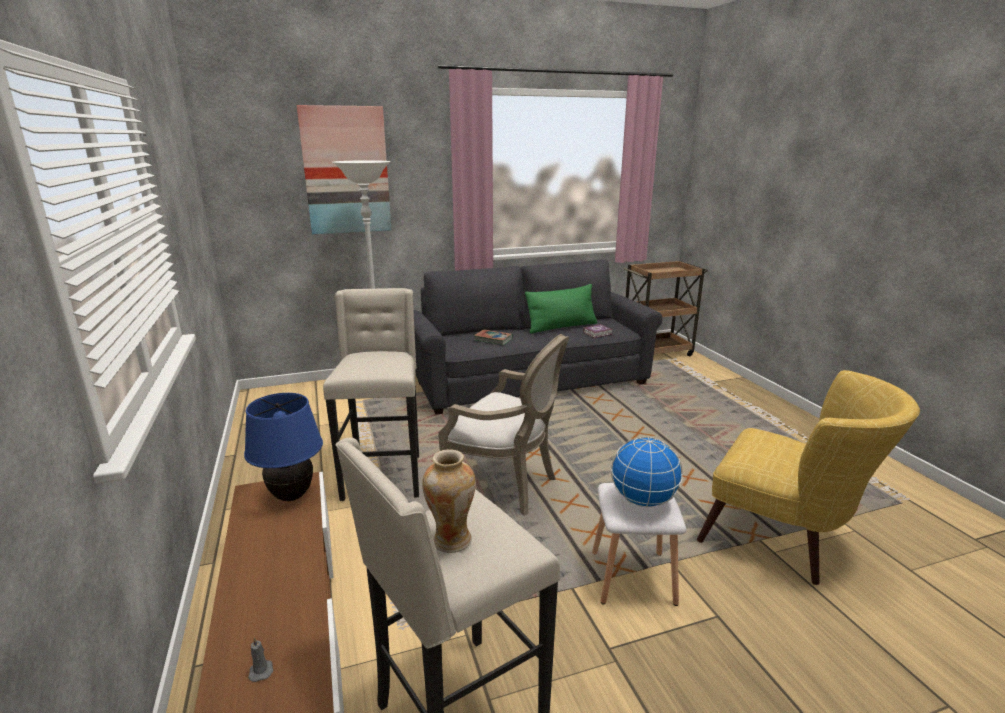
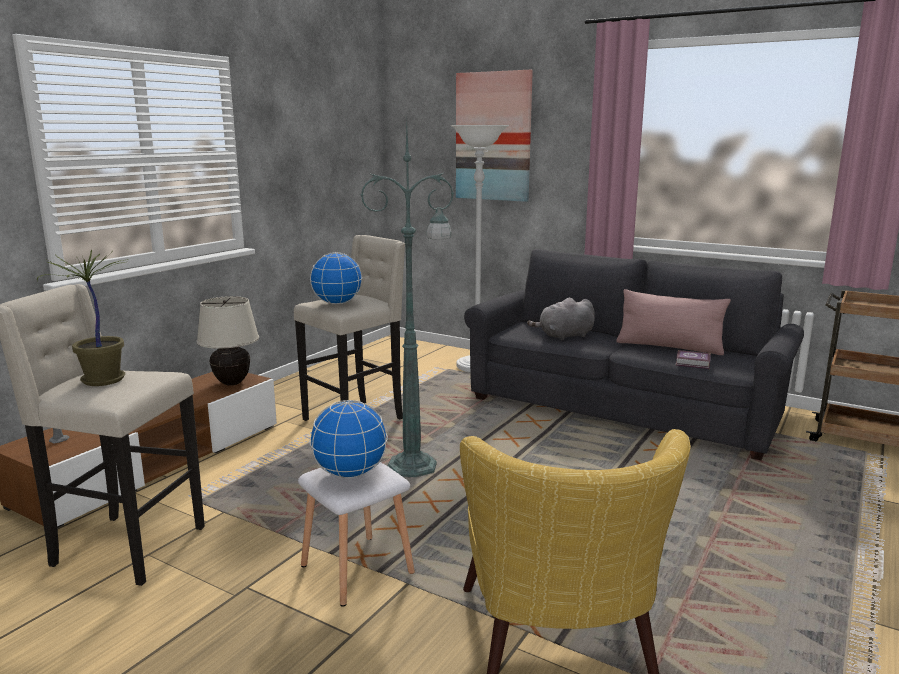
camera: 50 degrees right, 5 degrees down
(291, 496) = (231, 383): blue table lamp -> beige table lamp
(374, 367) = (337, 303): none -> globe
(451, 540) = (102, 381): vase -> potted plant
(493, 339) = (564, 336): book -> grey plush toy
(506, 486) = (415, 466): armchair -> green floor lamp
(561, 327) = (669, 347): green pillow -> pink pillow

